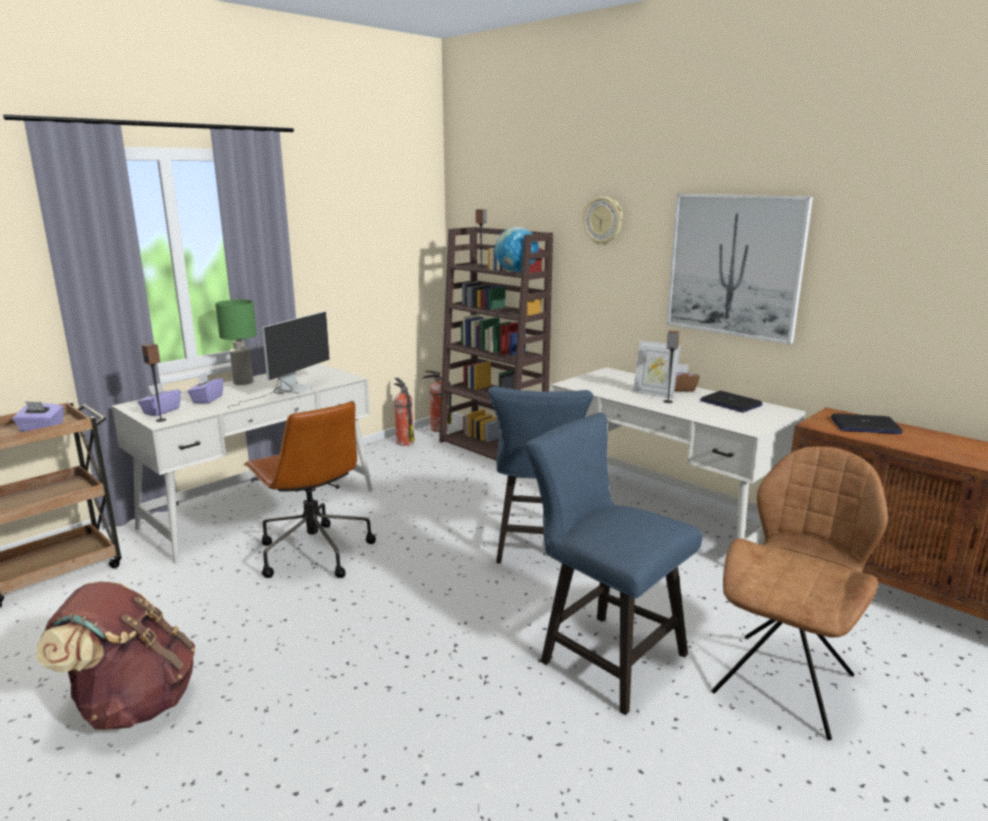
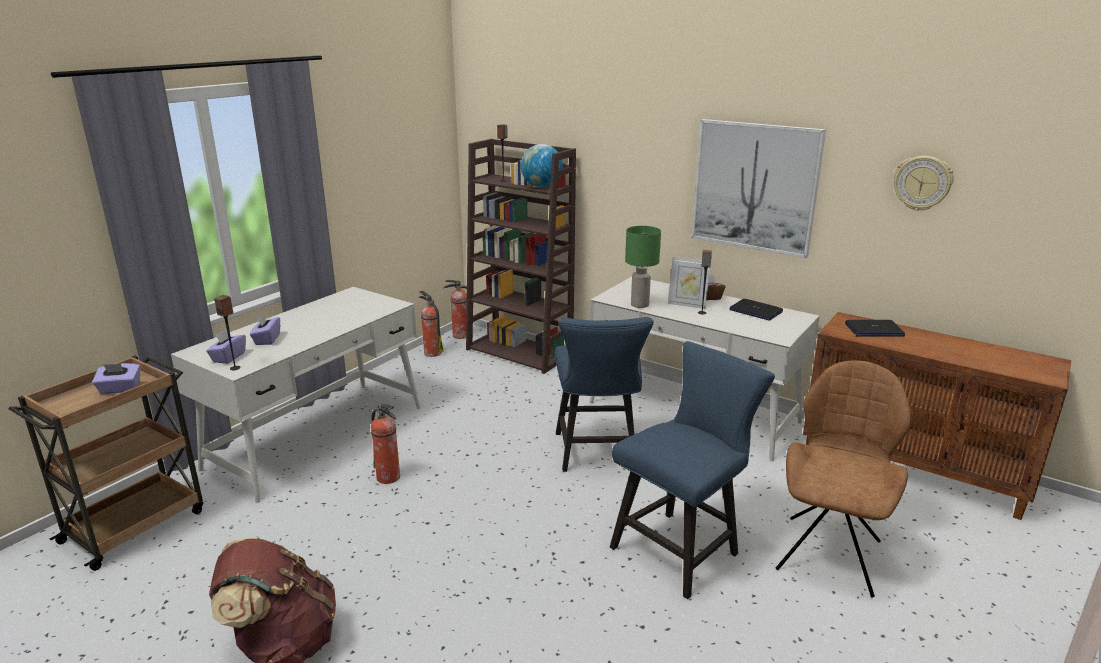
camera: 10 degrees left, 5 degrees up
(244, 382) = (292, 316): green table lamp -> green table lamp (640, 305)
(288, 391) = (343, 324): monitor -> none
(313, 552) = (389, 477): brown office chair -> fire extinguisher
(603, 221) = (627, 140): wall clock -> wall clock (922, 183)
(604, 655) = (681, 548): blue chair -> blue chair turned 105 degrees clockwise

